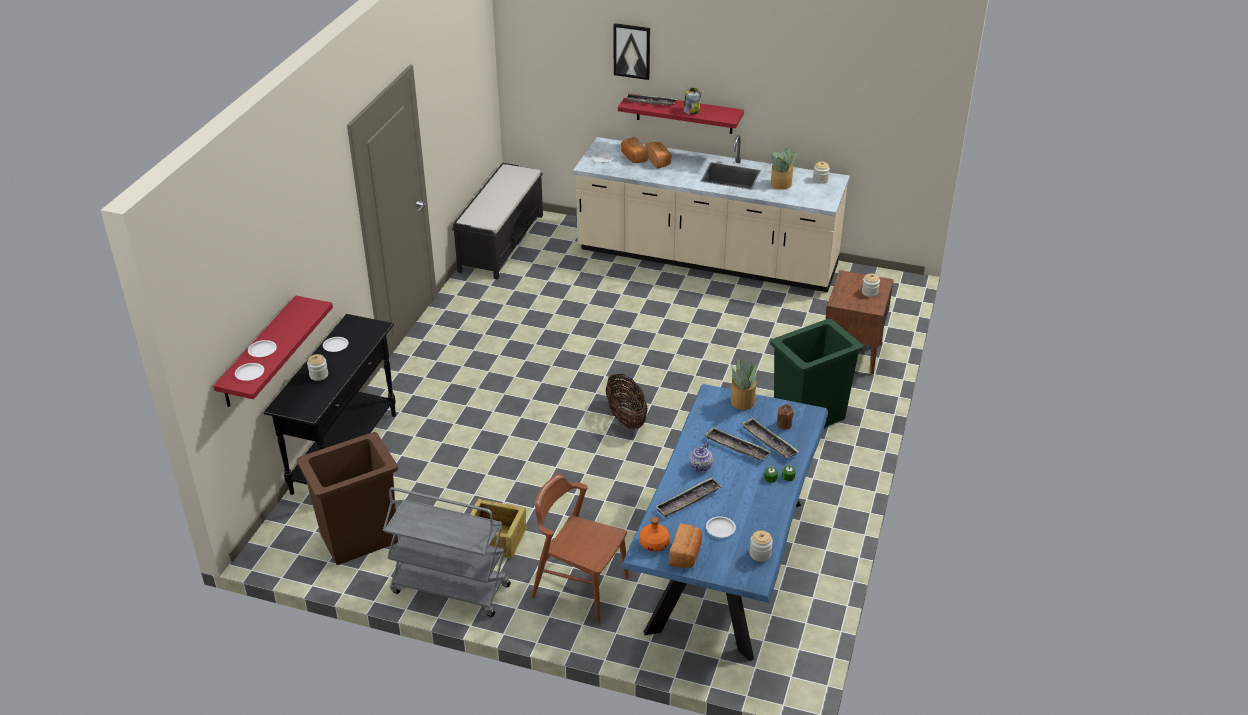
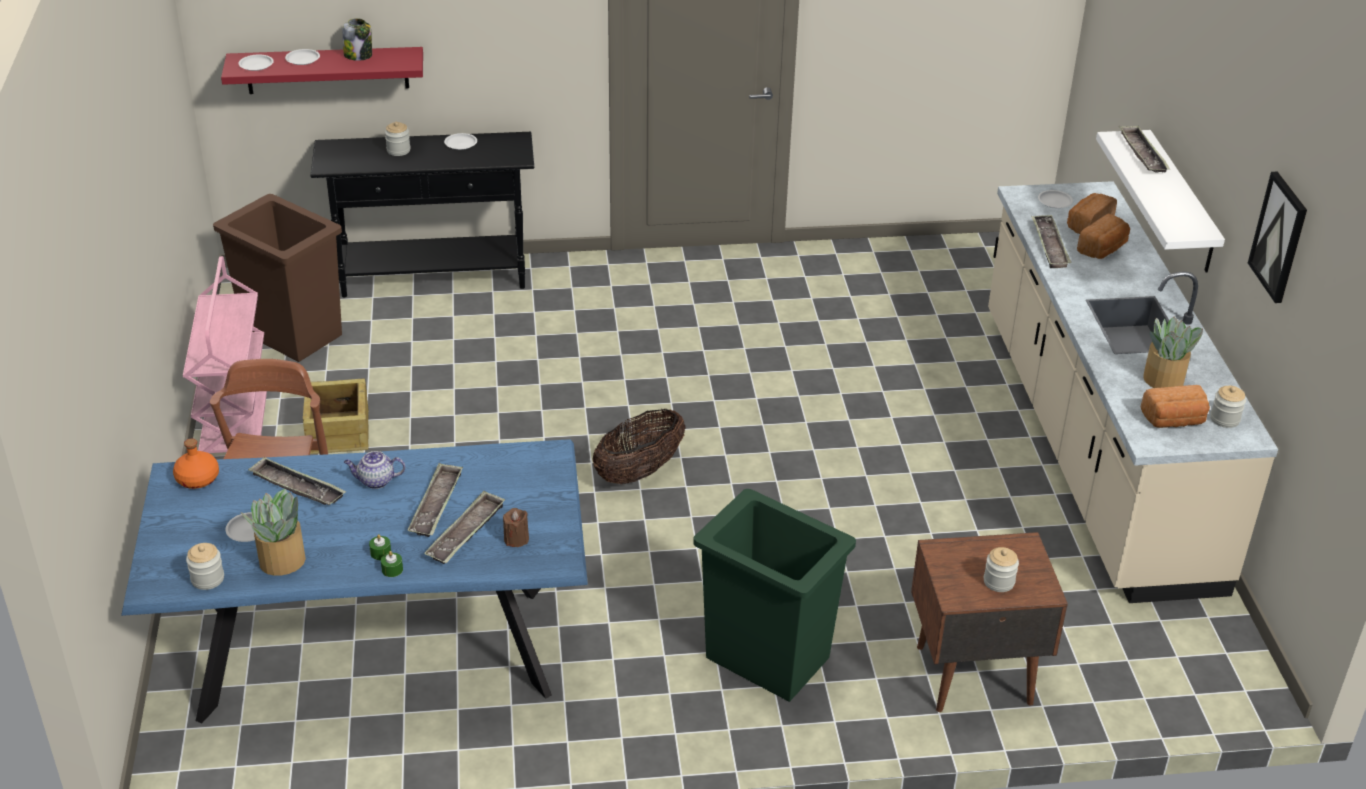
camera: 65 degrees right, 0 degrees up
(449, 589) = (236, 423): grey cart -> pink cart
(502, 242) = (950, 253): black bench -> none
(632, 51) = (1168, 62): picture -> picture (1279, 237)
(643, 174) = (1049, 245): none -> tray
(684, 113) = (1181, 203): red shelf -> white shelf
(686, 554) = (184, 511): bread -> bread (1174, 420)
(691, 111) = (1158, 194): jar -> jar (359, 55)
(742, 402) = (548, 486): potted plant -> potted plant (281, 561)

